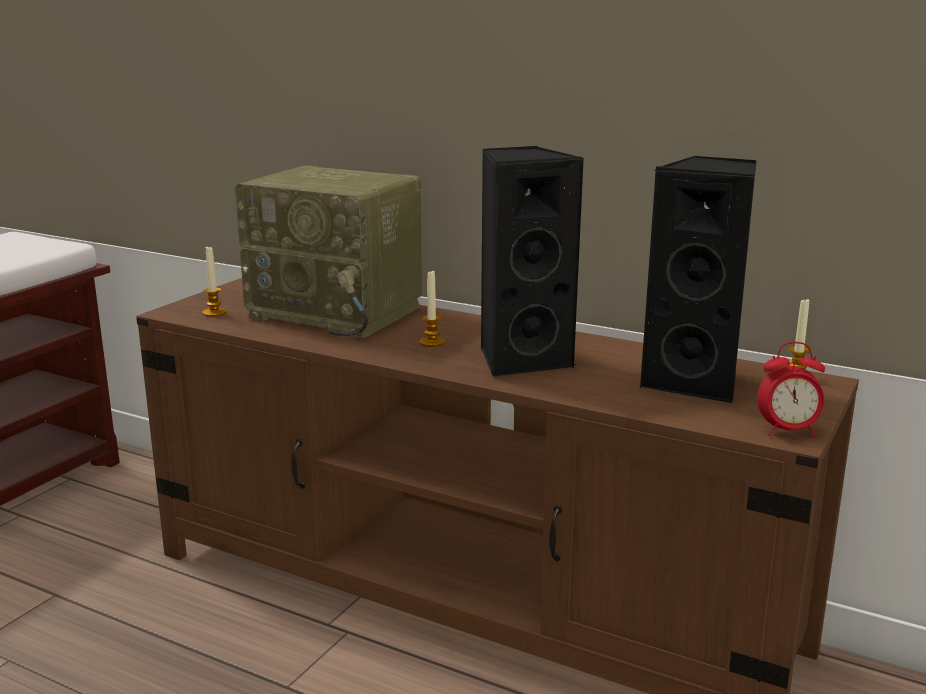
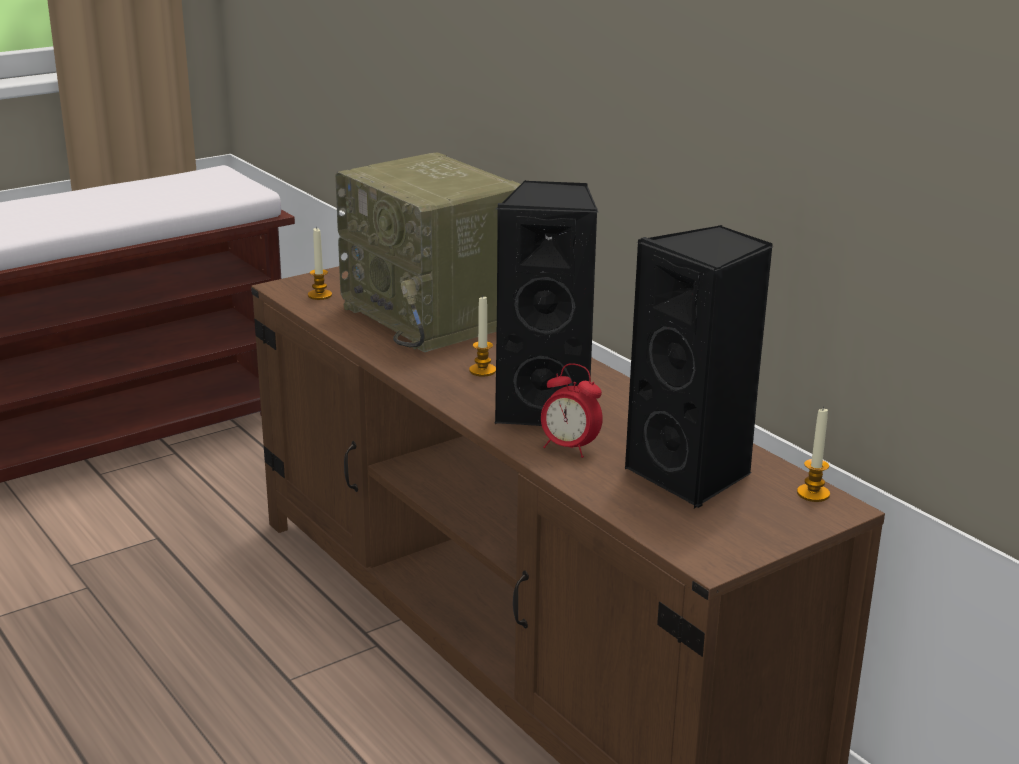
camera: 25 degrees right, 5 degrees up
(788, 431) = (713, 554): alarm clock -> alarm clock (569, 448)

